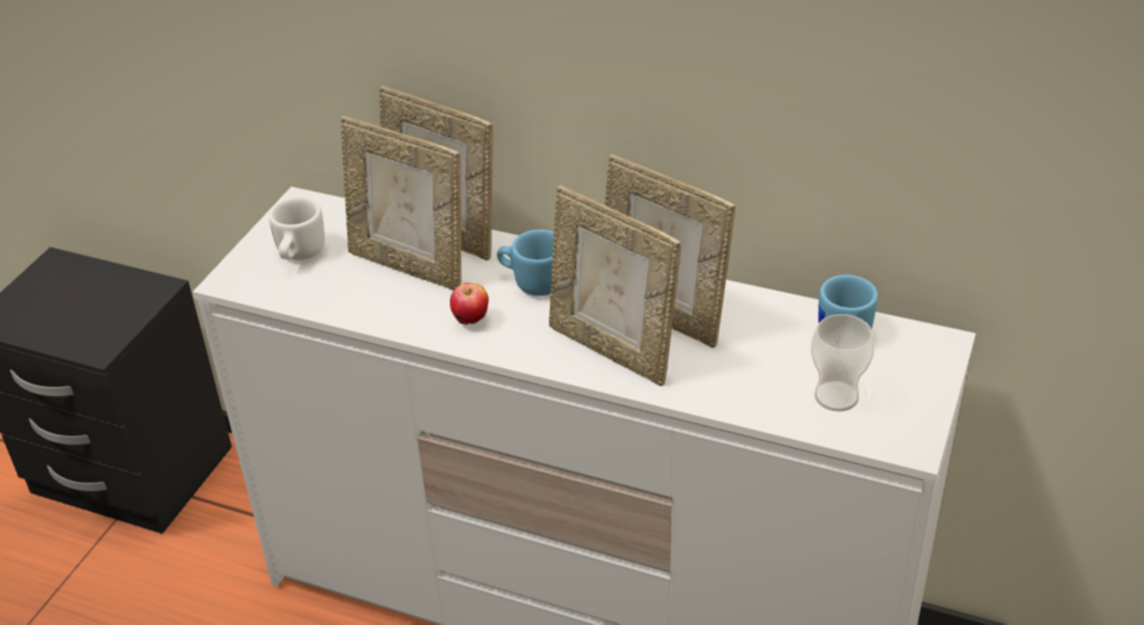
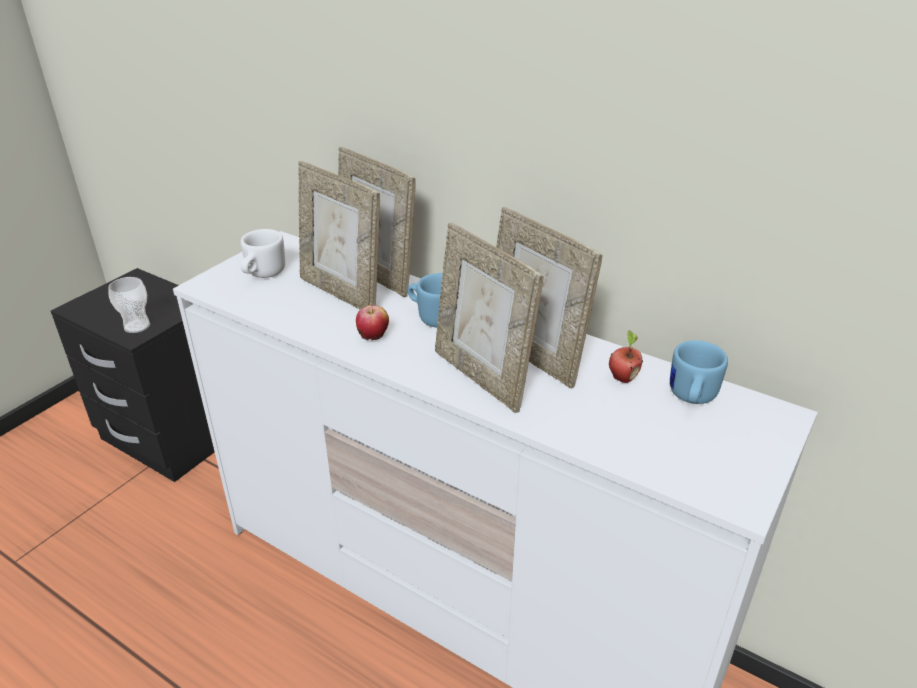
camera: 10 degrees right, 5 degrees down
(766, 326) = (622, 377): none -> apple
(836, 396) = (675, 447): cup -> cup (137, 326)

